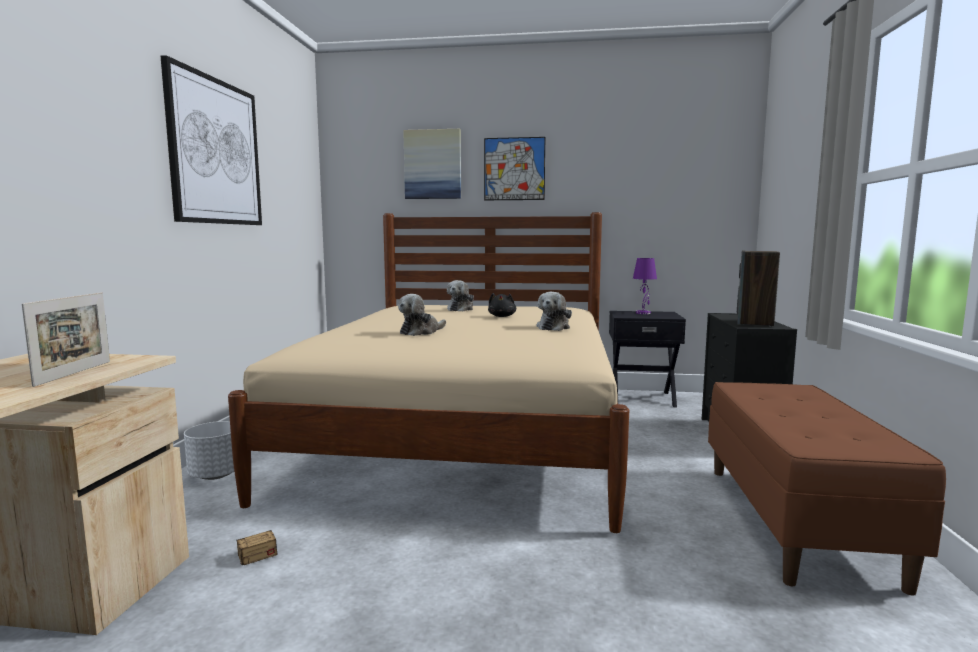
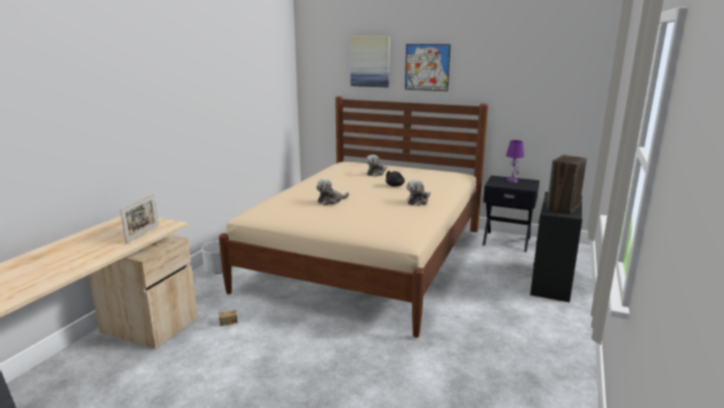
camera: 15 degrees right, 10 degrees up
(215, 152) = (220, 77): picture -> none
(796, 521) = (532, 346): brown bench -> none

